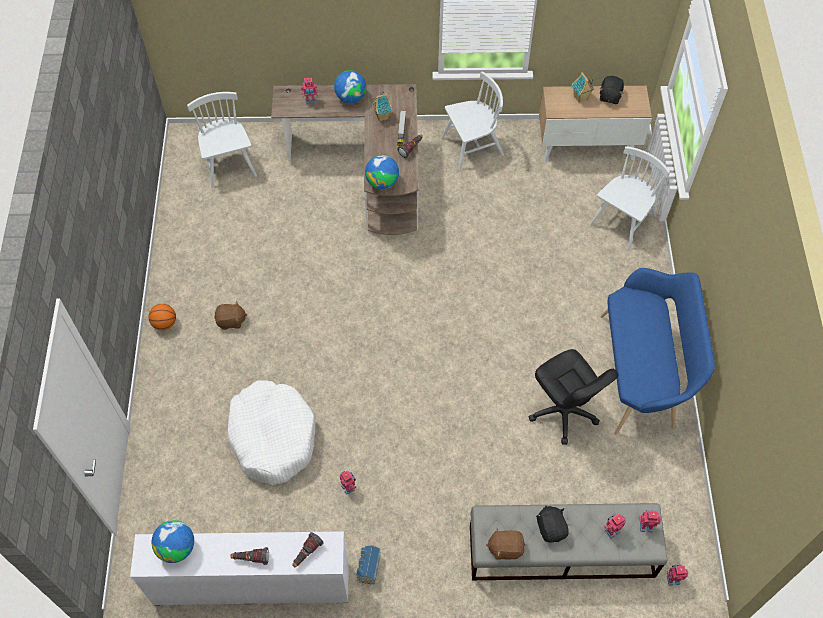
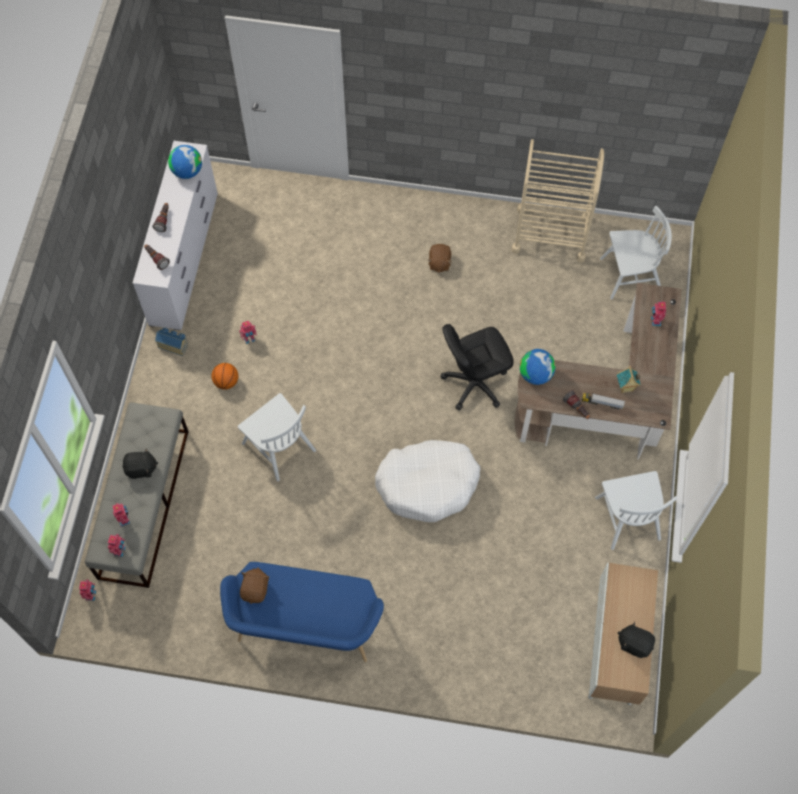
camera: 100 degrees right, 5 degrees up
(164, 323) = (447, 210): basketball -> basketball (226, 382)
(187, 230) = (550, 234): none -> beige cart
(272, 436) = (312, 285): white dog bed -> white dog bed (428, 484)
(350, 97) = (656, 360): globe -> none
(505, 548) = (134, 427): brown plush toy -> brown plush toy (255, 589)
(563, 411) = (280, 538): black office chair -> black office chair (474, 383)
(580, 98) = (635, 608): toy house -> none
(623, 220) = (501, 660): white chair -> white chair (278, 446)

